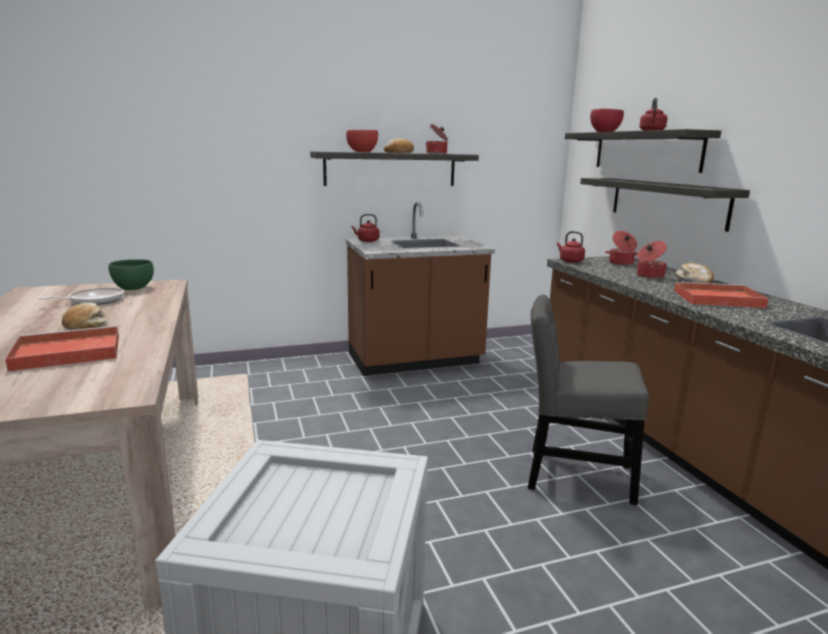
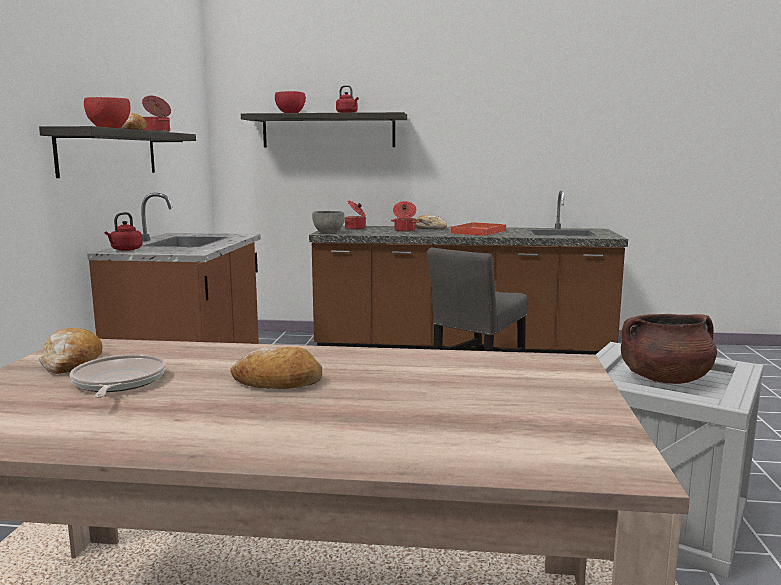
camera: 65 degrees left, 5 degrees down
(65, 353) = (407, 387): red tray -> none
(133, 288) = (71, 362): green bowl -> bread
(308, 506) = (664, 379): none -> brown cooking pot
(570, 261) = (328, 233): red kettle -> grey bowl
(666, 202) = (362, 173): shelf -> none

